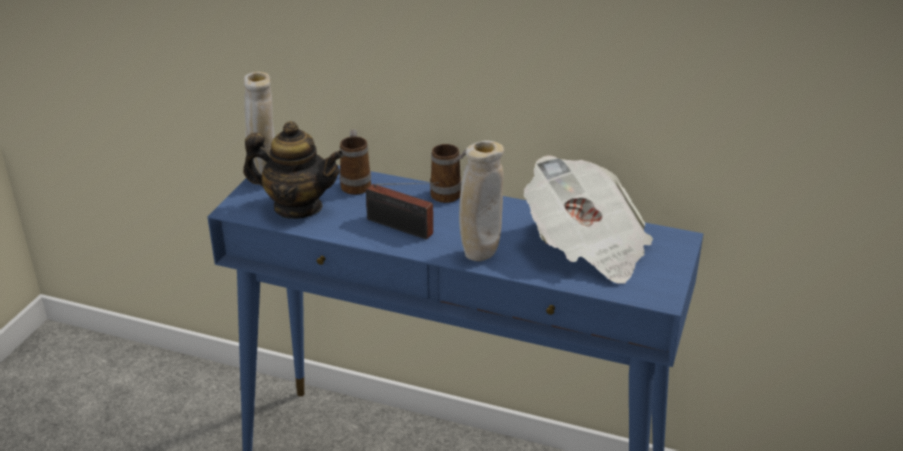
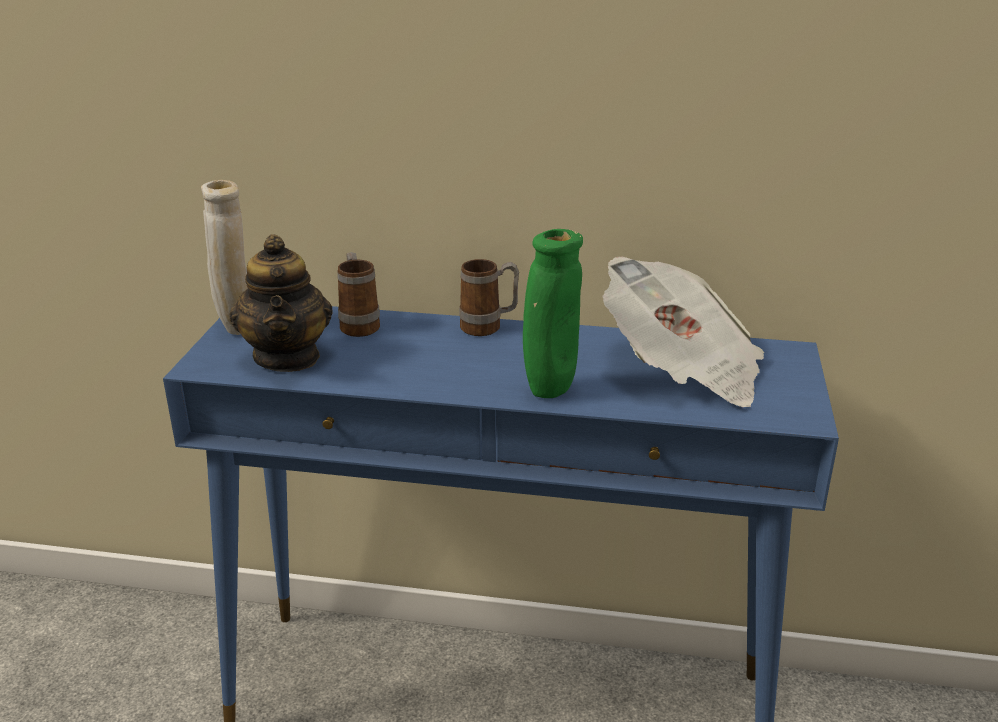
camera: 10 degrees left, 5 degrees down
(297, 207) = (287, 357): teapot -> teapot turned 75 degrees clockwise
(403, 228) = (437, 369): radio -> none
(480, 255) = (549, 391): beige vase -> green vase

